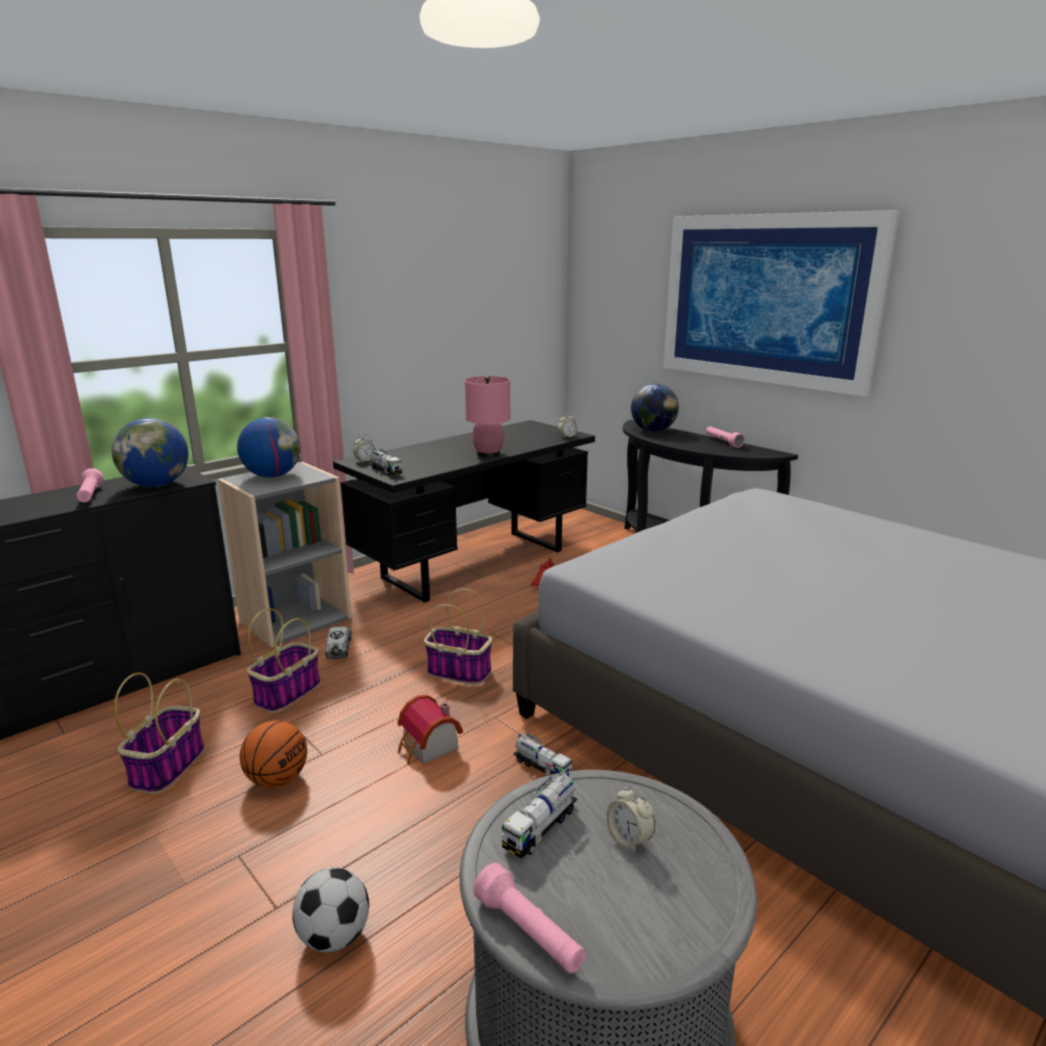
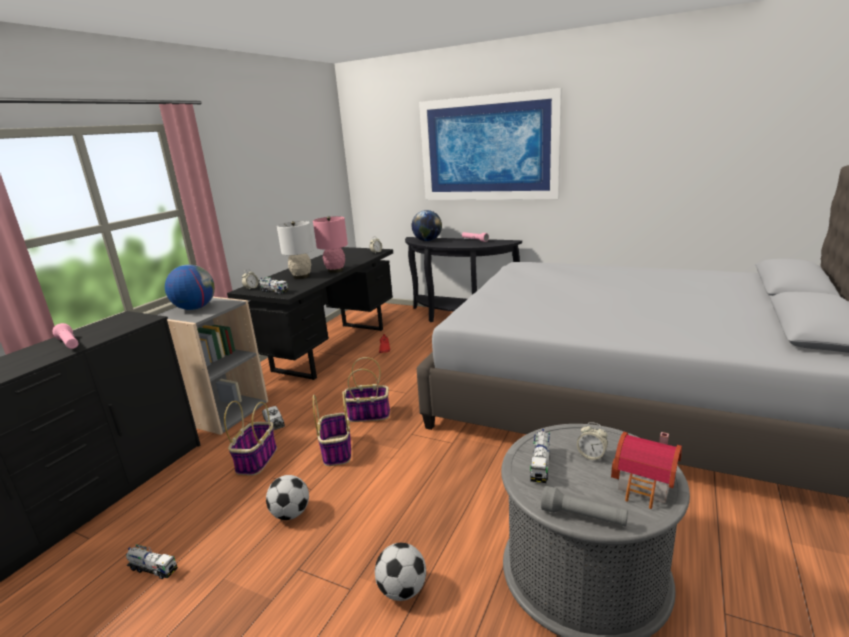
camera: 20 degrees left, 0 degrees up
(157, 485) = (120, 327): globe -> none
(168, 766) = (199, 532): basket -> basket (337, 450)
(277, 779) = (291, 514): basketball -> football
(428, 748) = (382, 464): toy house -> toy house (646, 486)
(438, 455) = (301, 276): none -> white table lamp
(529, 932) = (583, 517): pink flashlight -> grey flashlight
(542, 767) = (460, 453): toy truck -> toy truck (153, 569)

